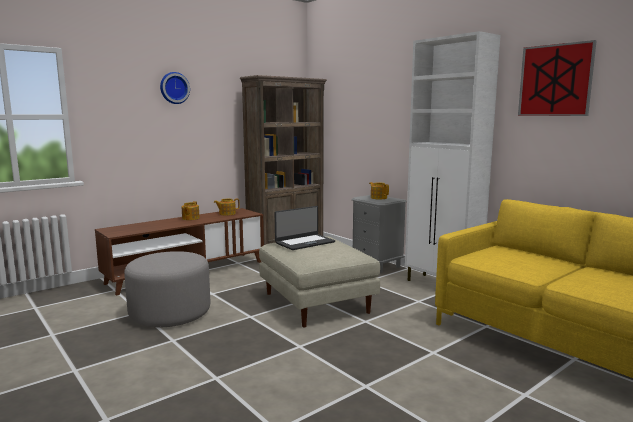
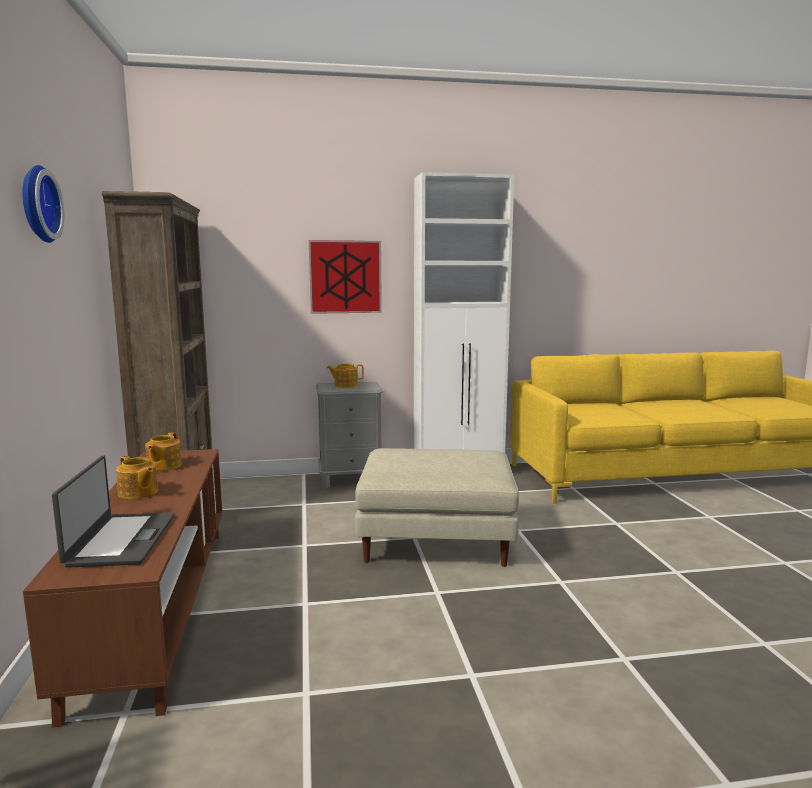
camera: 60 degrees left, 0 degrees up
(170, 313) = (350, 659): grey ottoman -> none
(304, 242) = (409, 460): laptop -> laptop (120, 540)
(555, 80) = (555, 233): picture -> picture (345, 277)

